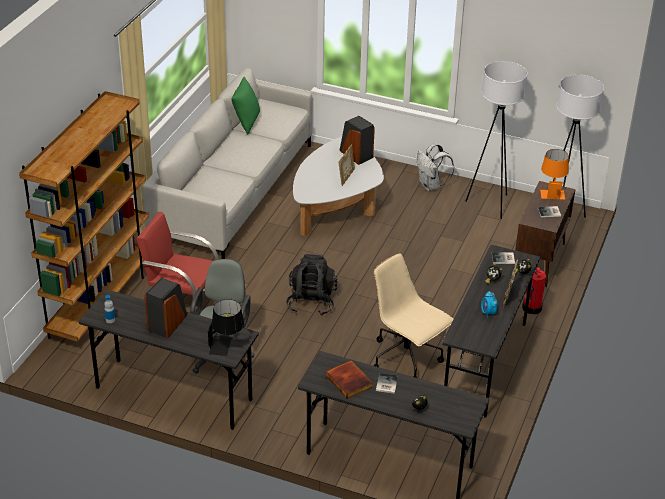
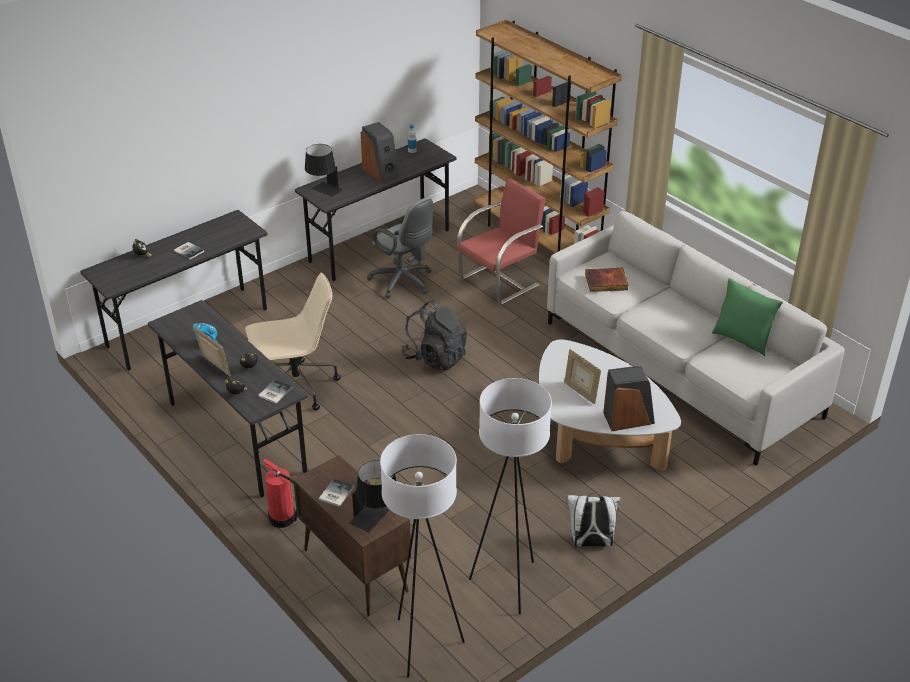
camera: 120 degrees right, 0 degrees up
(350, 381) = (214, 234): book -> book (606, 282)
(552, 191) = (376, 519): orange table lamp -> black table lamp

